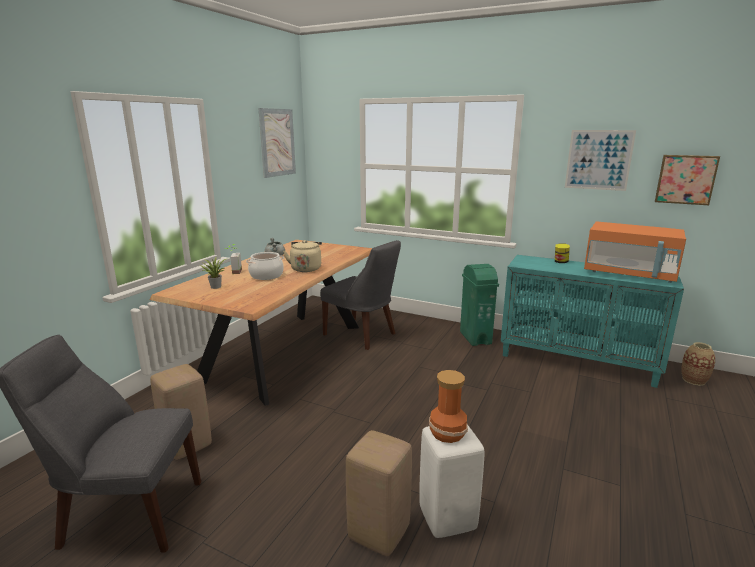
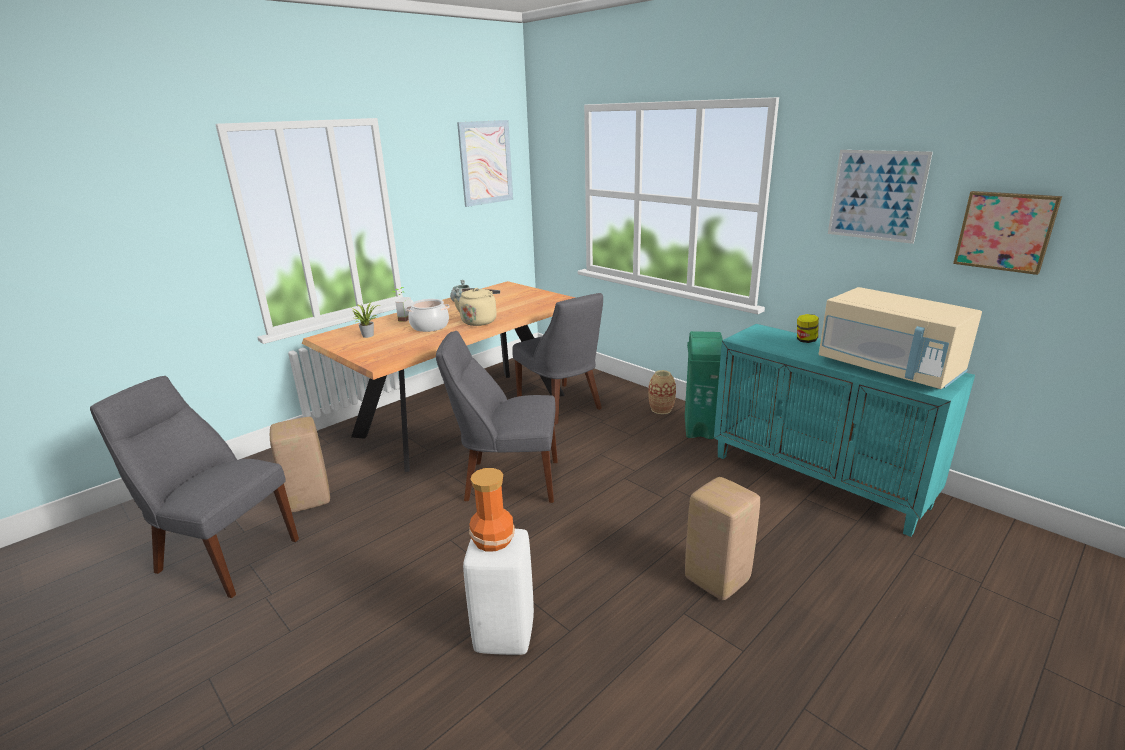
camera: 20 degrees right, 5 degrees up
(360, 397) = (507, 480): none -> grey chair
(380, 532) = (426, 631): beige stool -> beige stool (718, 579)
(629, 274) = (889, 369): orange microwave -> beige microwave
(694, 380) = (983, 536): vase -> vase (661, 409)

